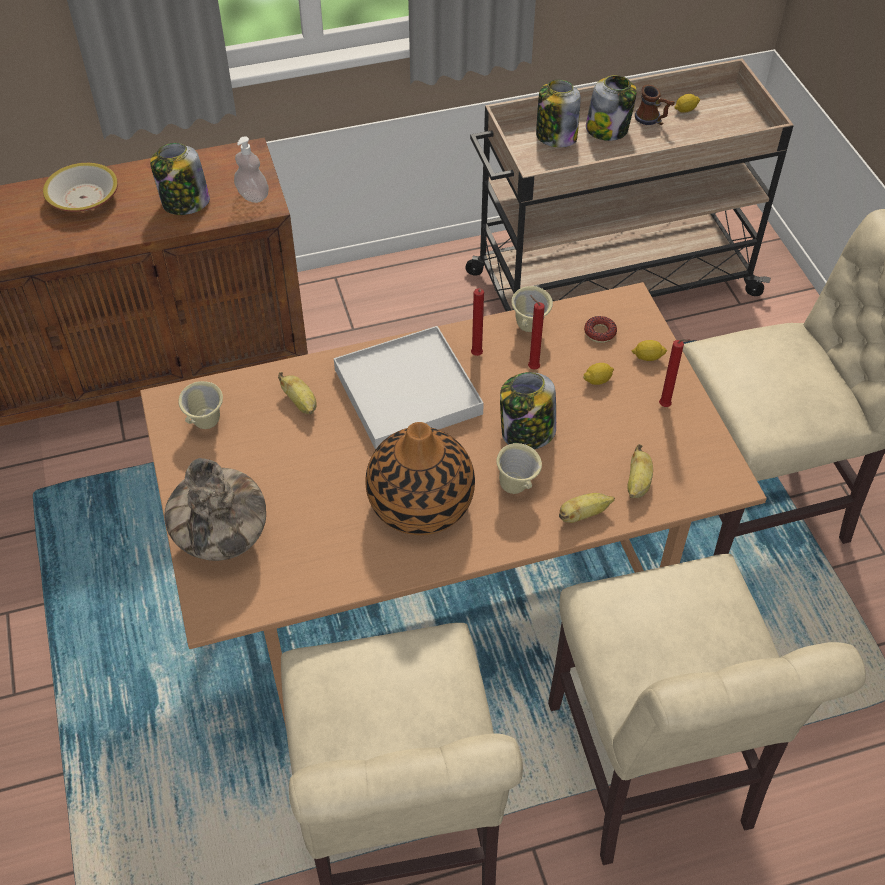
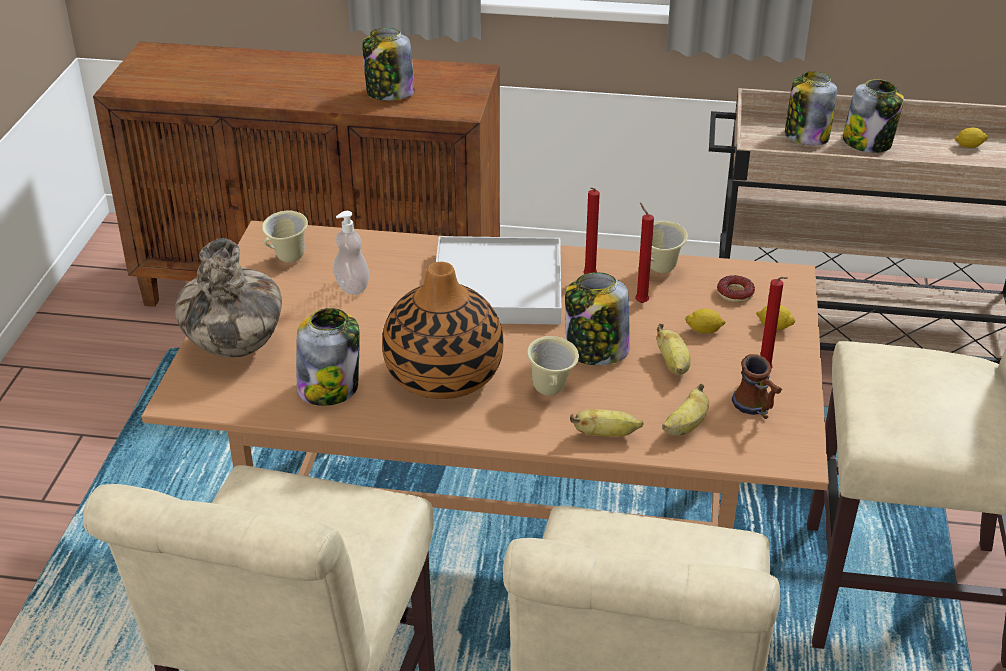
camera: 25 degrees right, 15 degrees down
(83, 198) = (303, 71): bowl -> none
(253, 196) = (455, 102): soap dispenser -> soap dispenser (352, 287)
(301, 403) = (387, 268): banana -> banana (673, 365)
(334, 552) = (329, 388): none -> jar
(652, 120) = (924, 146): mug -> mug (756, 409)

